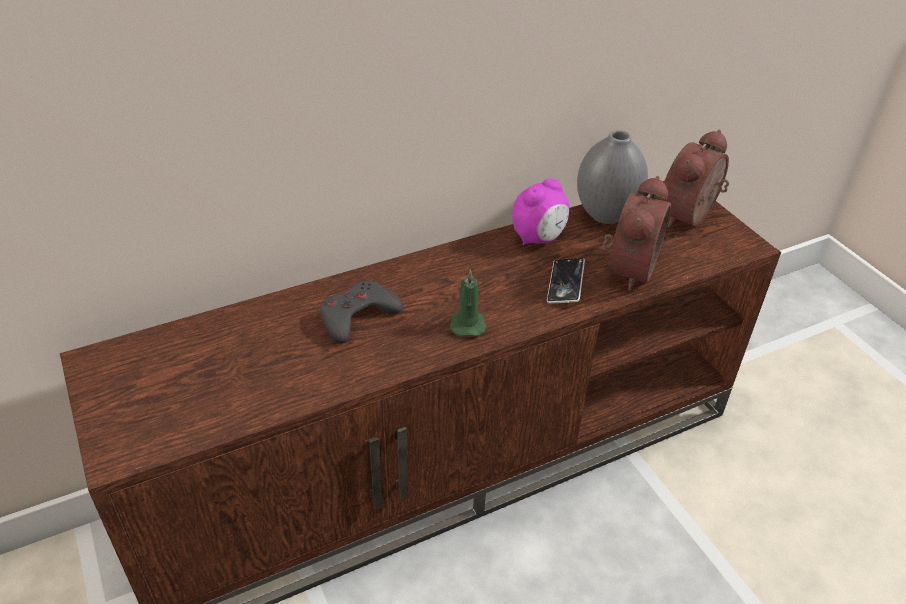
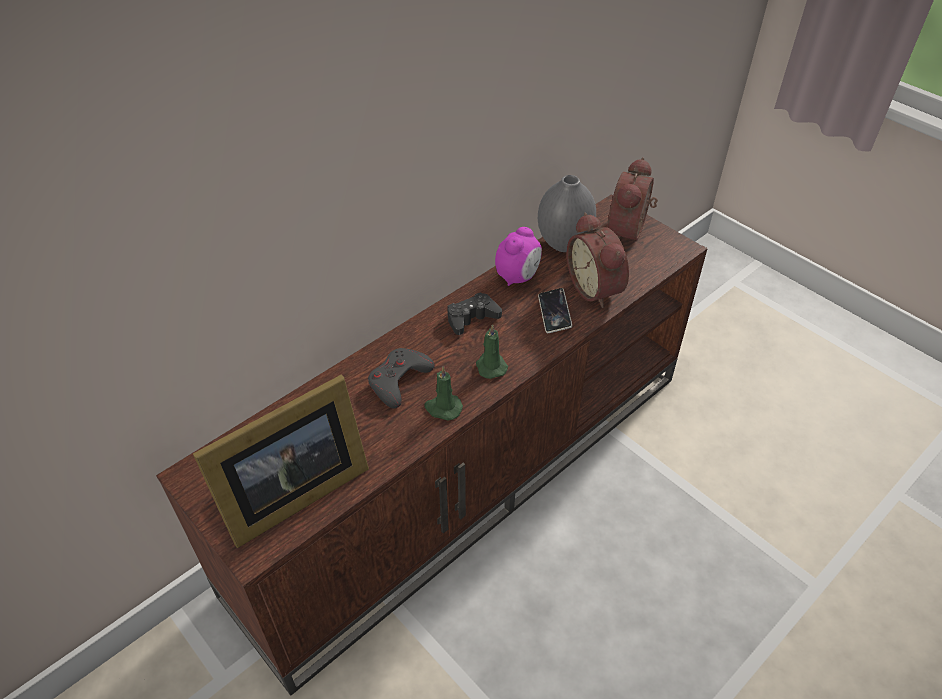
camera: 15 degrees left, 5 degrees up
(184, 407) = (290, 495): none -> picture frame
(393, 356) = (443, 408): none -> green candle
(467, 270) = (471, 318): none -> black game controller
(627, 268) = (597, 288): alarm clock -> alarm clock turned 150 degrees clockwise

